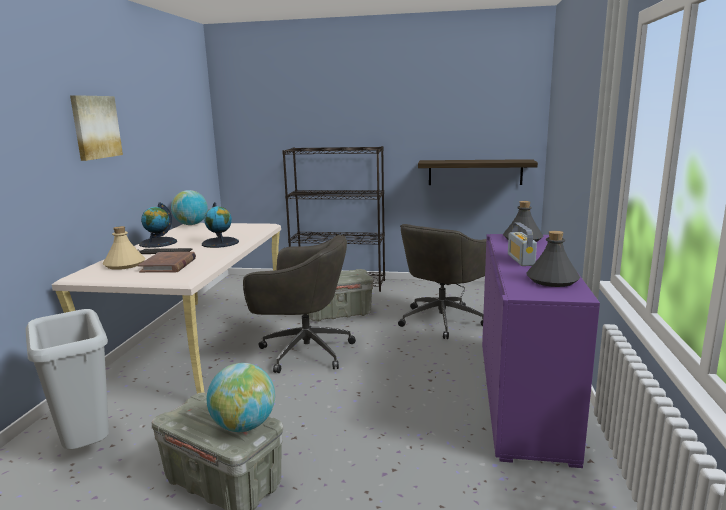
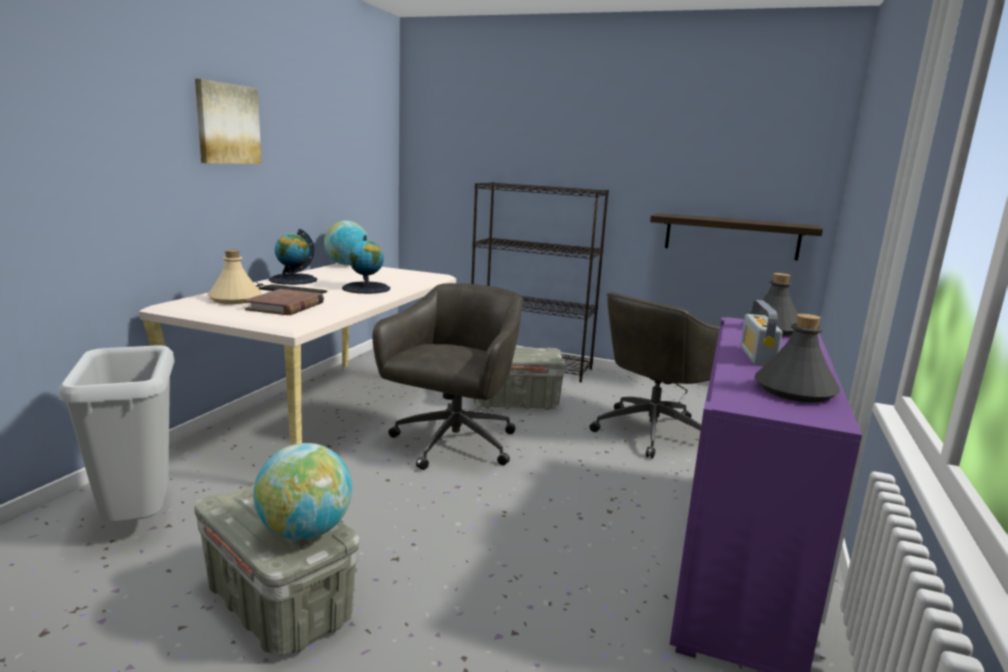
camera: 10 degrees right, 0 degrees up
(303, 351) = (452, 444): grey office chair -> grey office chair turned 90 degrees counterclockwise

